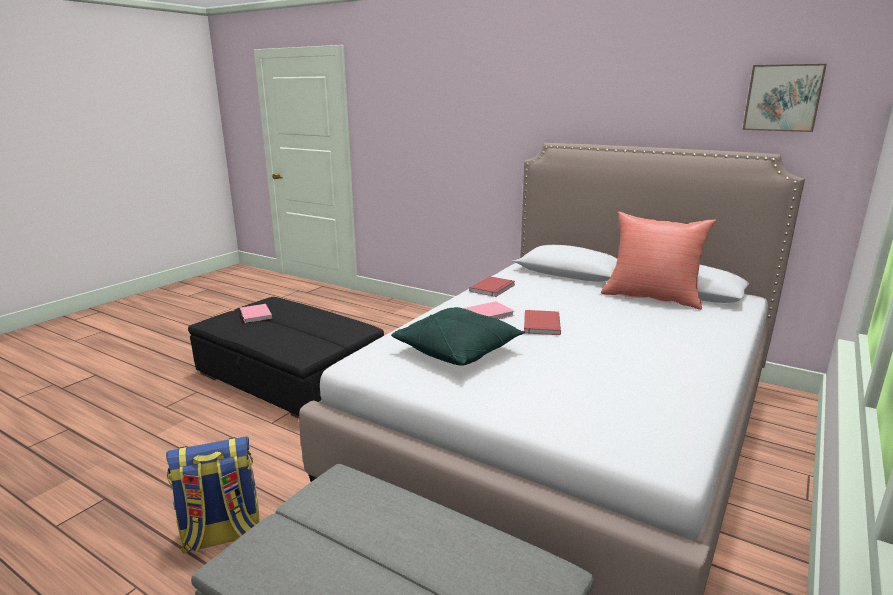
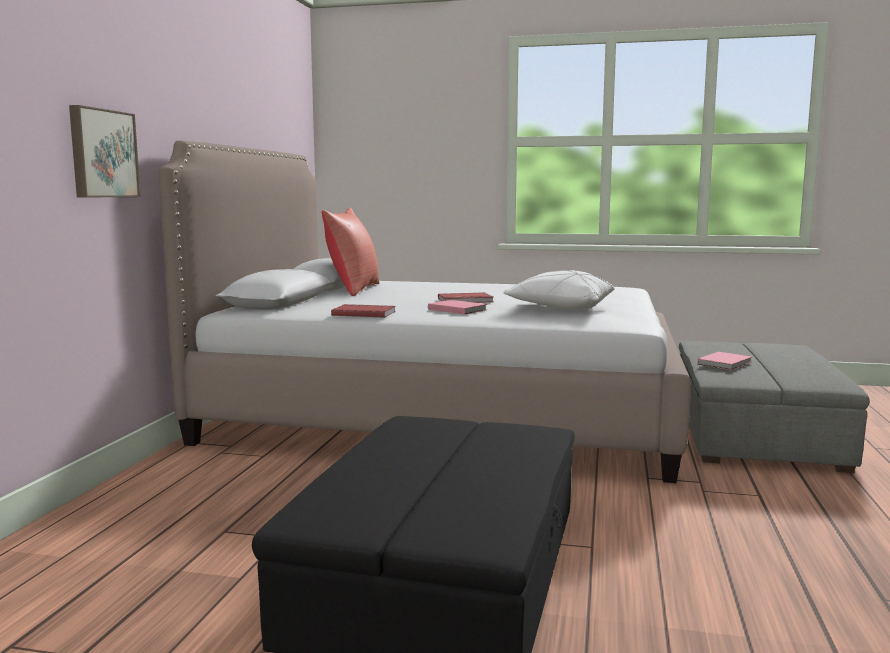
camera: 110 degrees left, 10 degrees down
(221, 535) = (786, 506): backpack -> none
(255, 315) = (423, 498): pink book -> pink book (726, 363)
(458, 350) = (560, 308): green pillow -> white pillow
(783, 98) = (285, 107): picture -> picture (102, 154)

